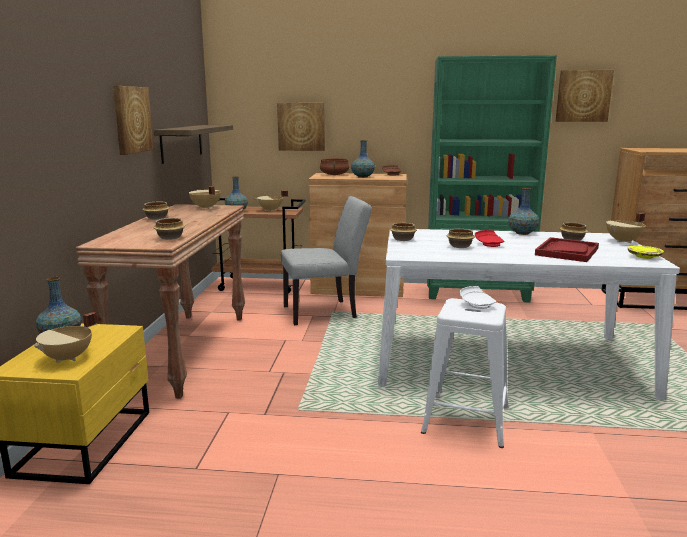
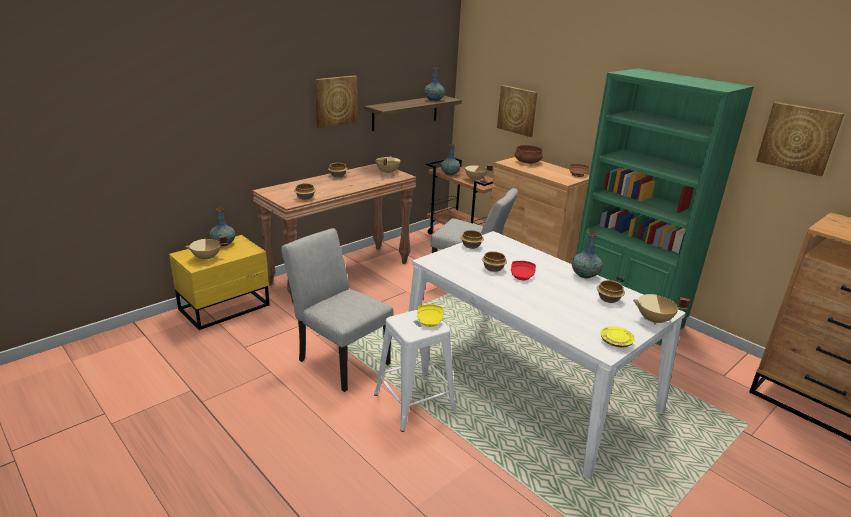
camera: 40 degrees right, 10 degrees up
(331, 422) = (339, 359): none -> grey chair
(362, 177) = (541, 171): vase -> vase (433, 100)
(477, 304) = (430, 321): white plate -> yellow plate
(566, 251) = (562, 308): red tray -> none

